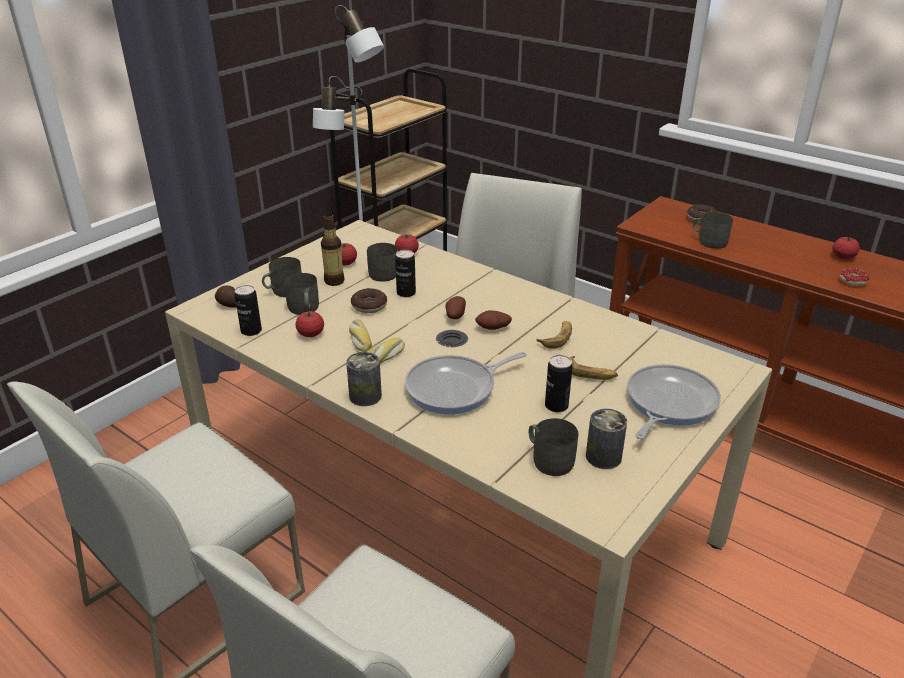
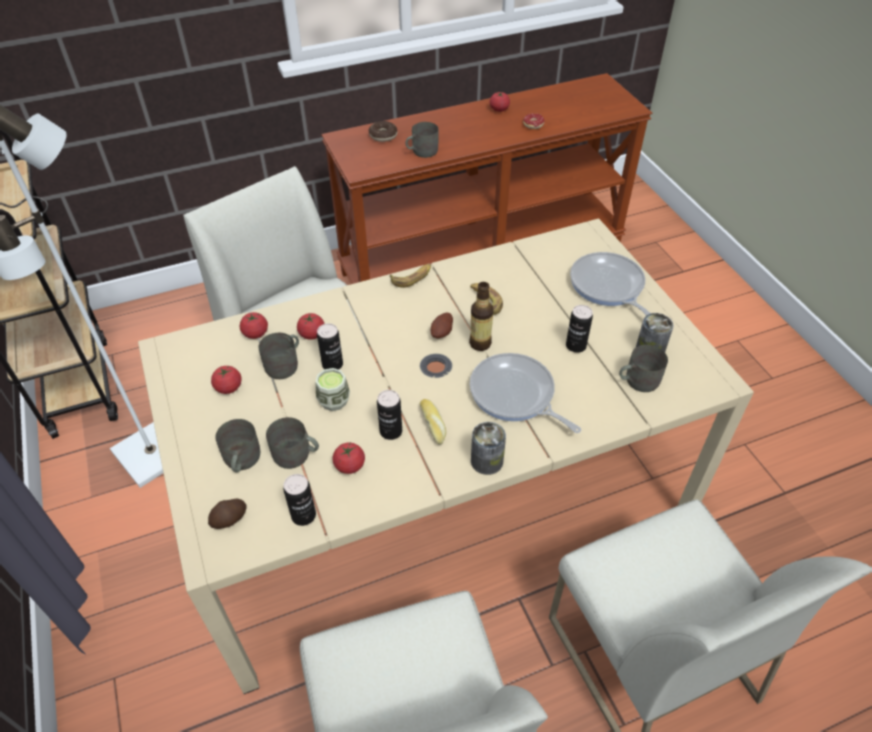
camera: 60 degrees left, 15 degrees up
(334, 281) = (259, 410): bottle -> bottle (480, 343)
(359, 340) = (391, 431): bread -> can
(369, 306) = (334, 401): donut -> cup
(429, 274) = (312, 334): none -> tomato
(455, 316) = (402, 347): potato -> none
(455, 389) = (515, 395): frying pan -> frying pan turned 135 degrees clockwise
(589, 373) = (546, 307): banana -> banana (412, 277)

